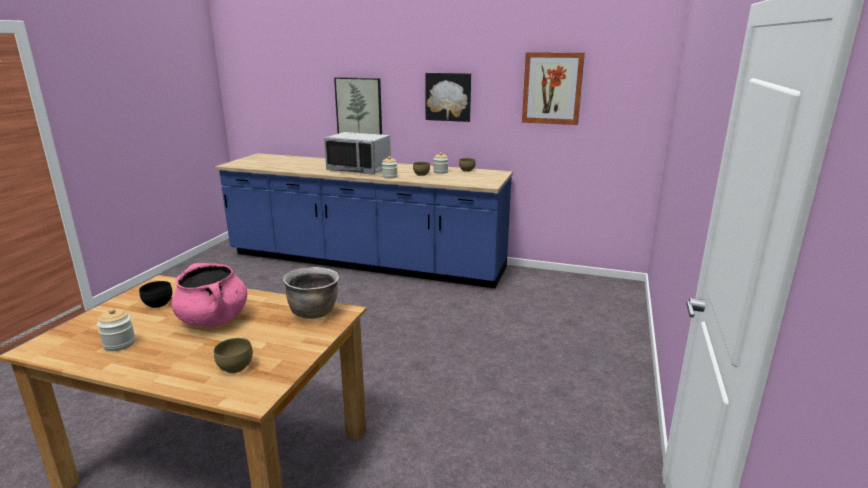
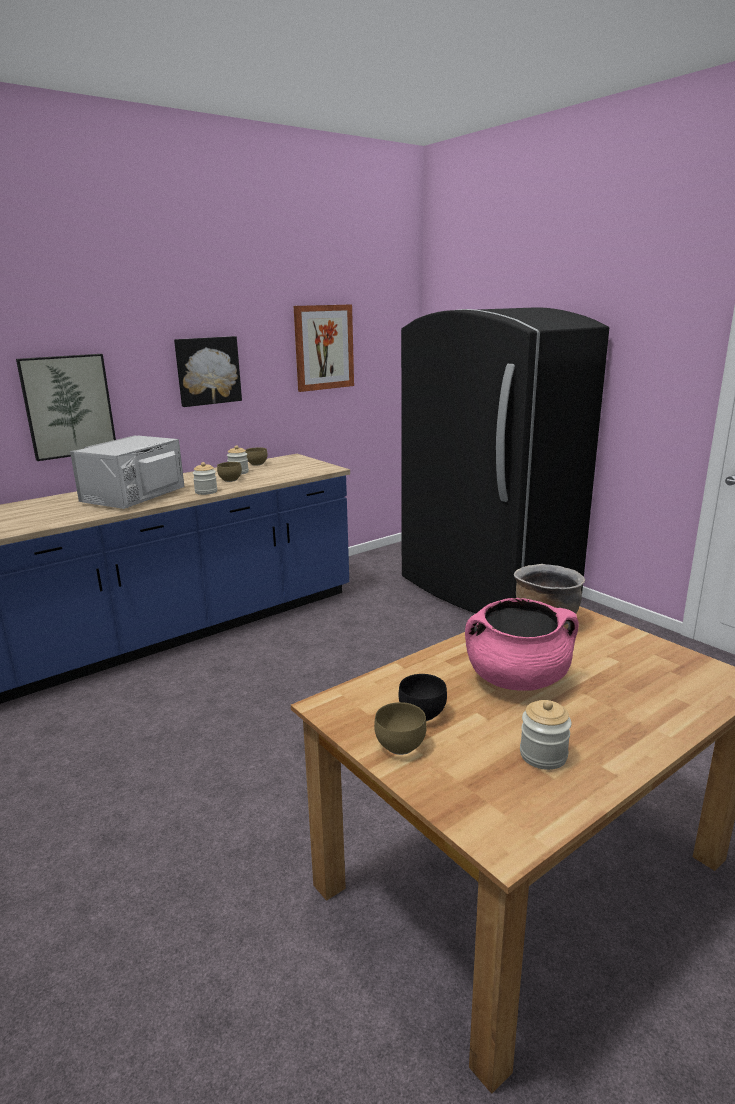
camera: 55 degrees left, 0 degrees up
(236, 367) = (659, 681): brown bowl -> brown bowl (398, 745)
(360, 169) = (135, 497): grey microwave -> grey microwave turned 150 degrees clockwise
(591, 338) = (486, 589): none -> black fridge

